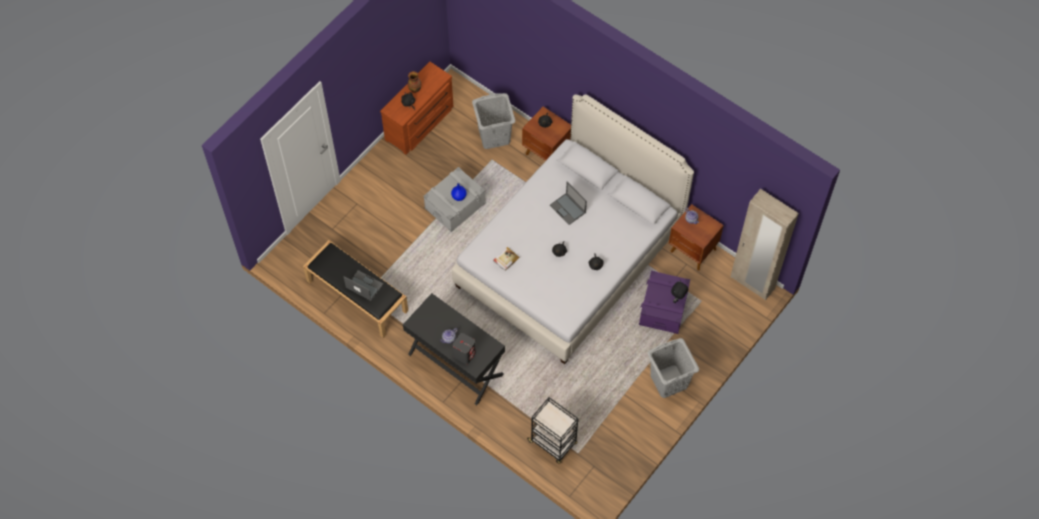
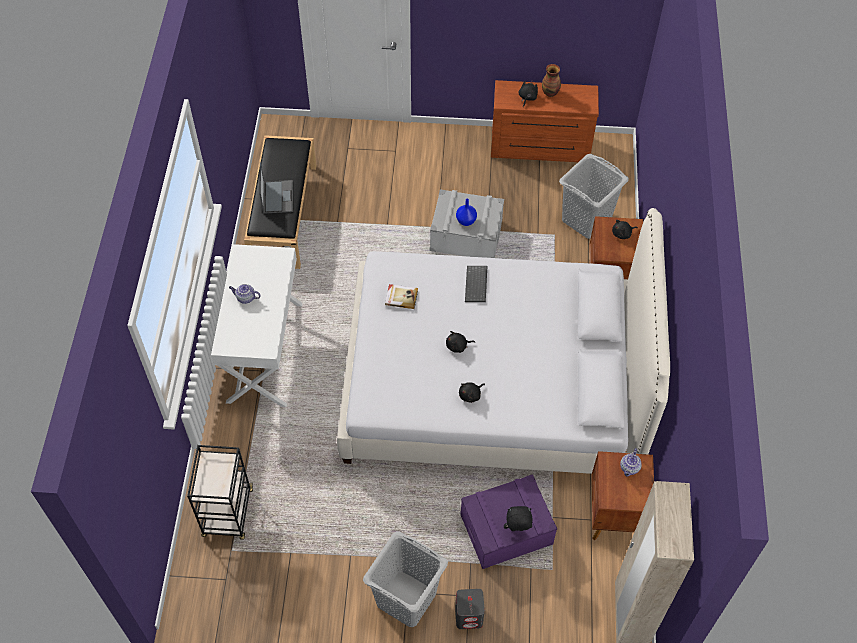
camera: 55 degrees right, 5 degrees down
(455, 364) = (264, 351): black desk -> white desk
(464, 354) = (236, 325): grey speaker -> grey speaker (469, 616)
(526, 216) = (477, 285): none -> keyboard
(568, 209) = (523, 321): laptop -> none

